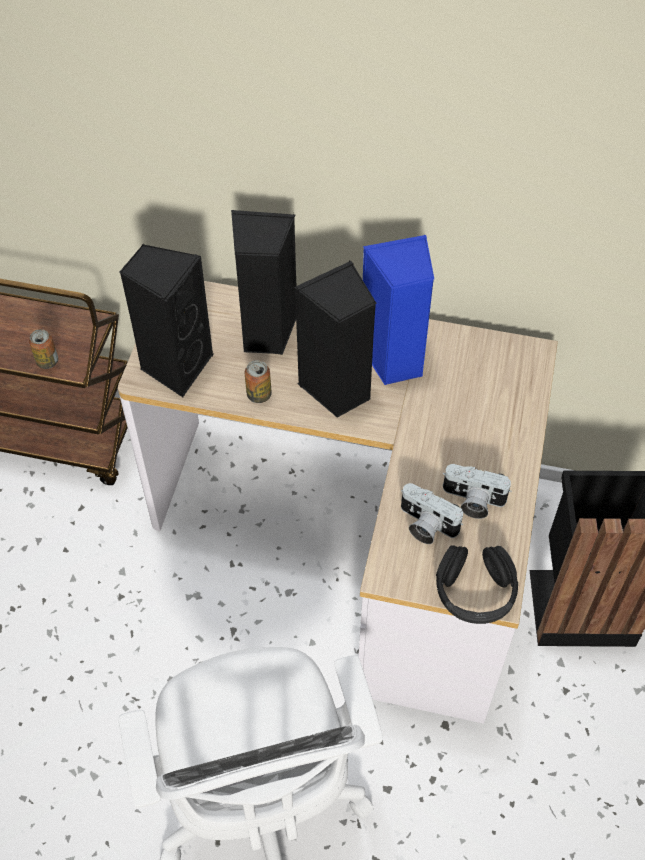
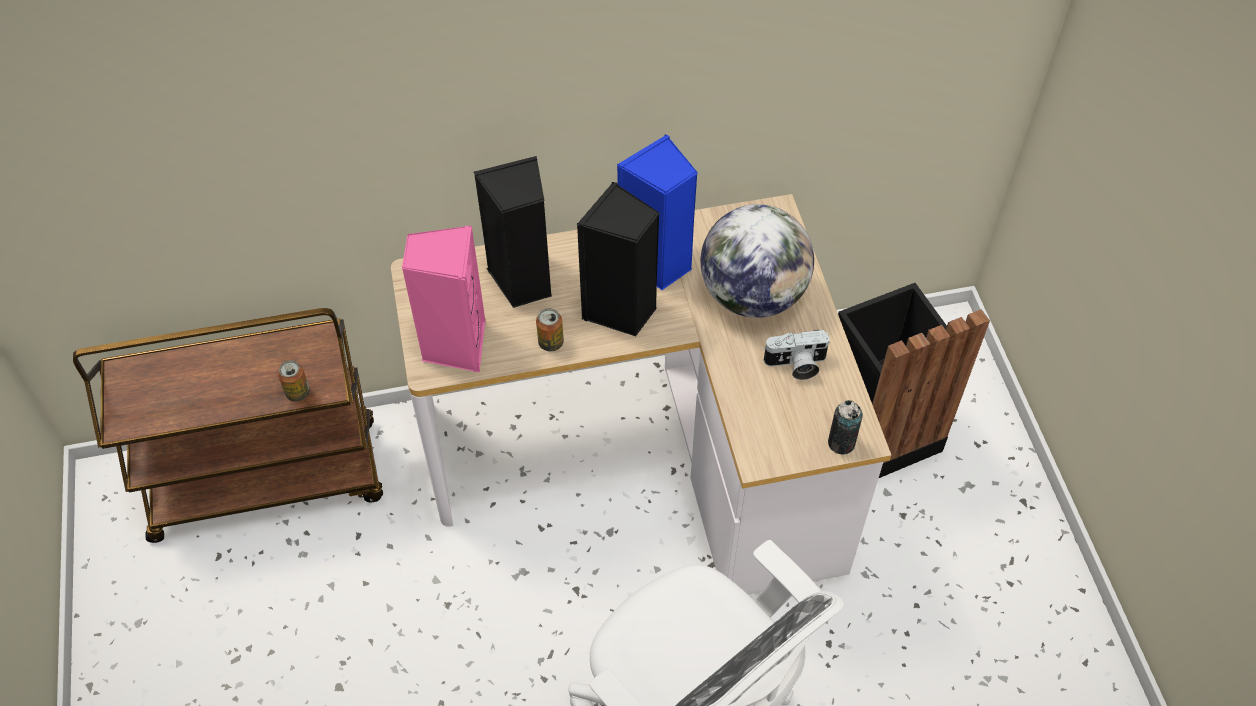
camera: 25 degrees left, 0 degrees up
(175, 366) = (454, 345): black speaker -> pink speaker
(425, 525) = (767, 402): camera -> none
(467, 420) = (753, 295): none -> globe
(475, 592) = (841, 443): black headphones -> can

